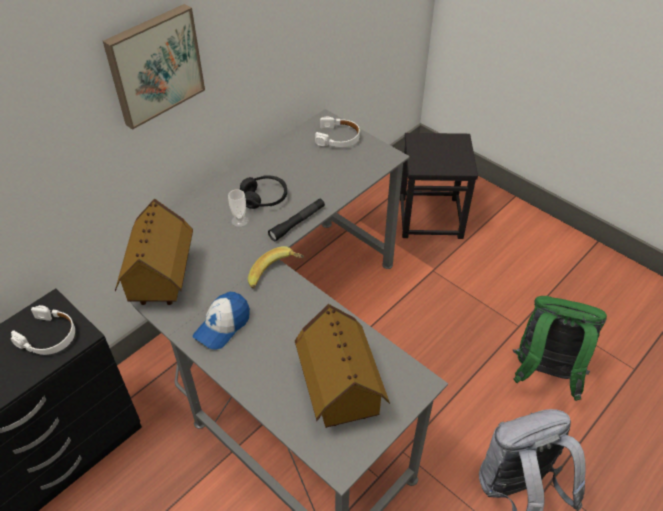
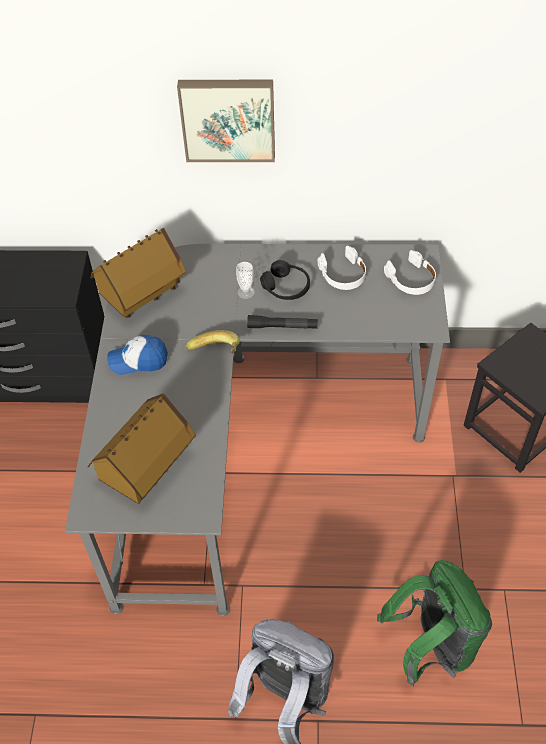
camera: 50 degrees right, 5 degrees up
(49, 336) = (47, 281): white headphones -> white headphones (343, 274)

